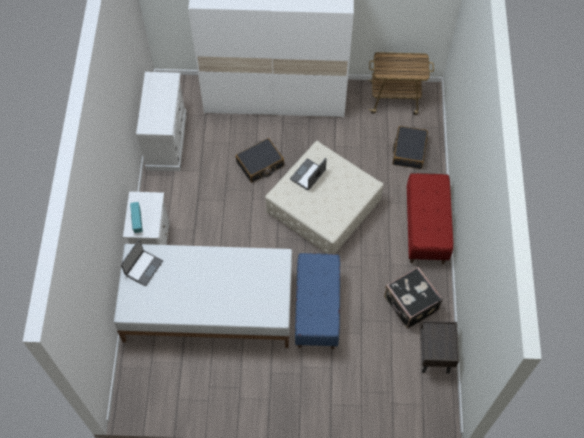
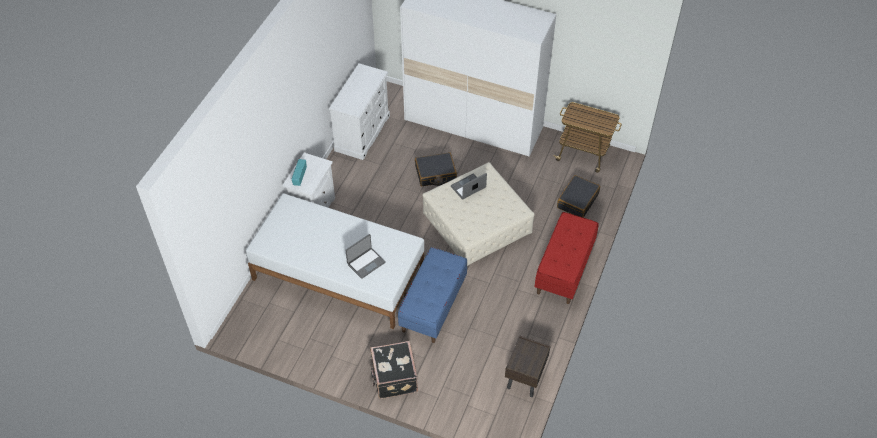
camera: 20 degrees right, 10 degrees down
(143, 268) = (289, 216): laptop -> laptop (366, 263)
(410, 304) = (521, 328): black suitcase -> black suitcase (393, 378)

